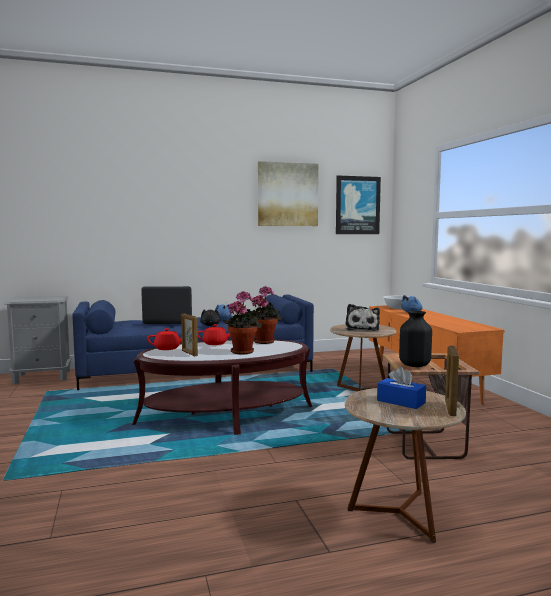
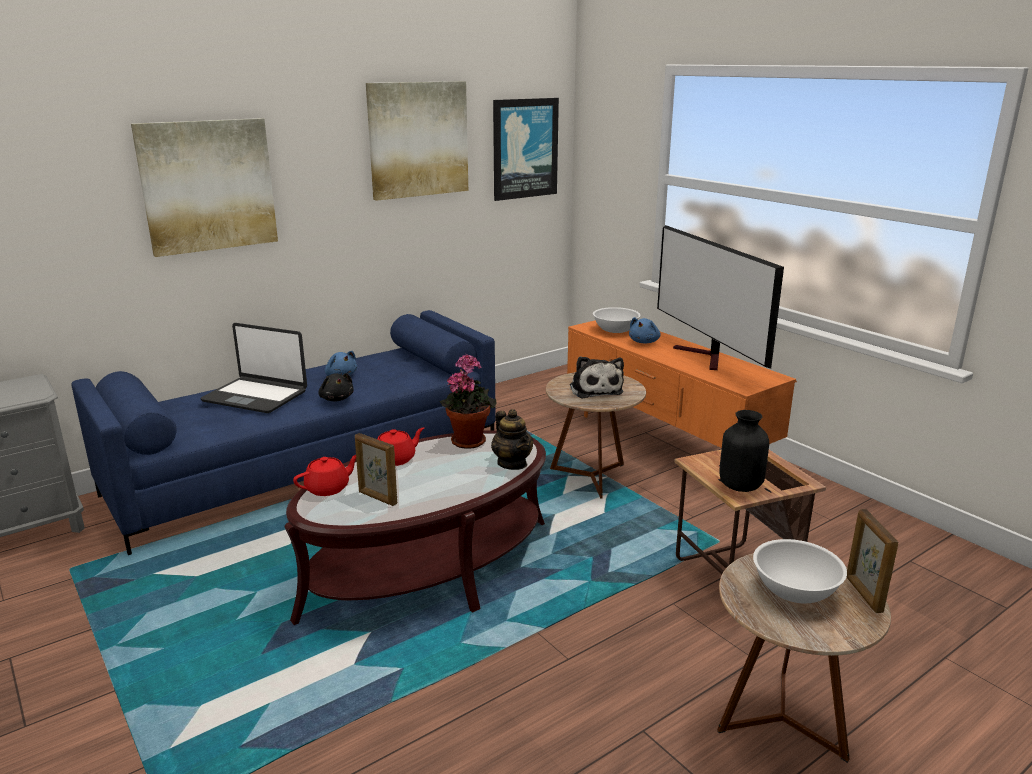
camera: 20 degrees left, 15 degrees up
(165, 209) = (208, 186): none -> picture
(169, 321) = (256, 396): laptop -> laptop turned 135 degrees counterclockwise
(243, 351) = (458, 476): potted plant -> none
(280, 350) = (512, 463): none -> teapot
(401, 401) = (795, 590): blue tissue box -> white bowl
(448, 319) = (706, 357): none -> television

